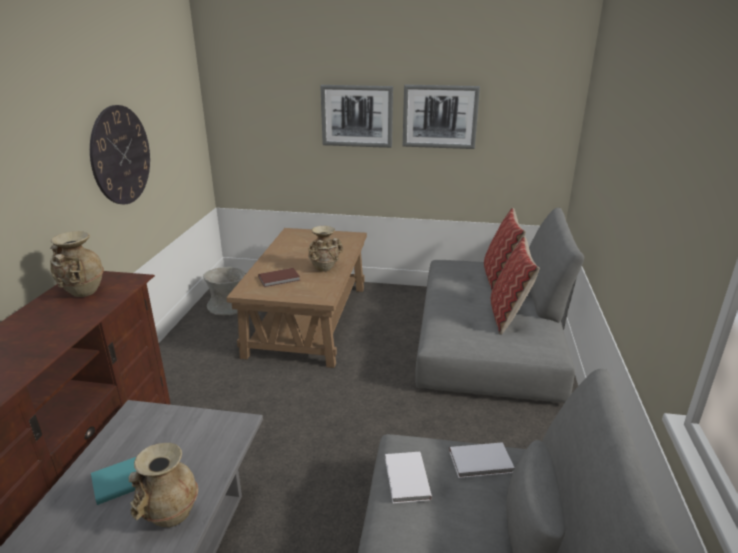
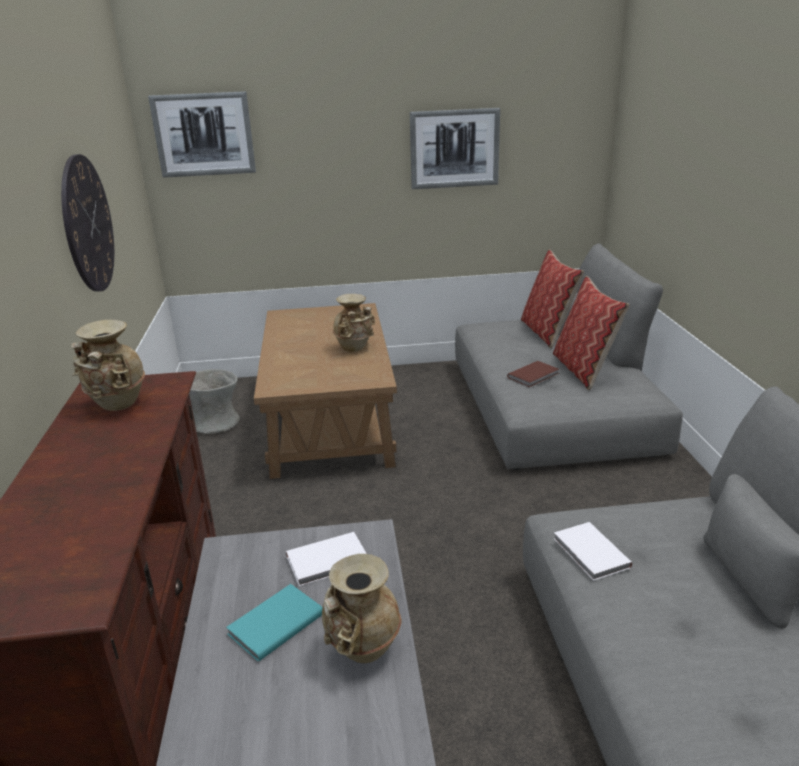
camera: 15 degrees left, 0 degrees up
(280, 279) = (307, 368): brown book -> brown book (534, 375)
(357, 116) = (352, 156): picture -> picture (204, 134)
(482, 462) = (657, 519): white book -> white book (329, 561)

